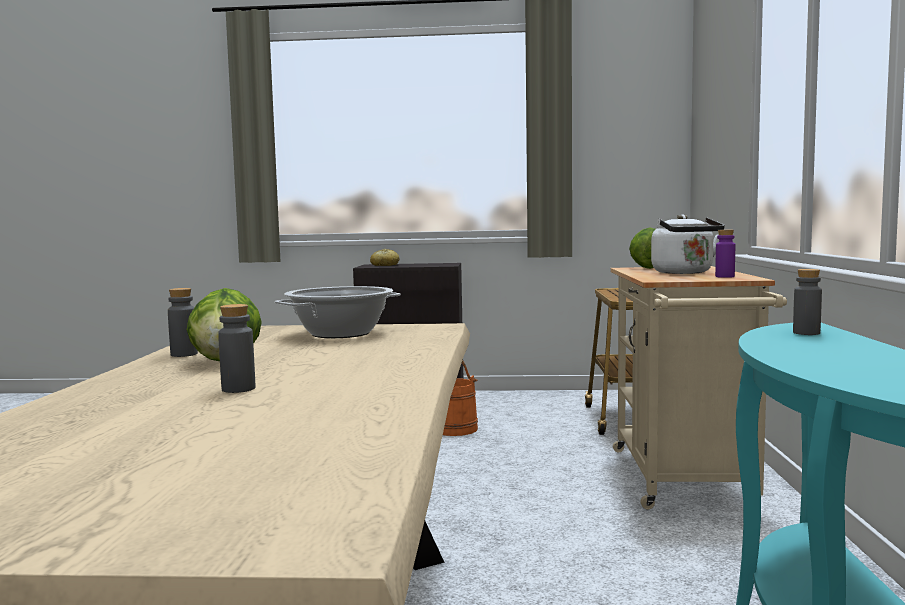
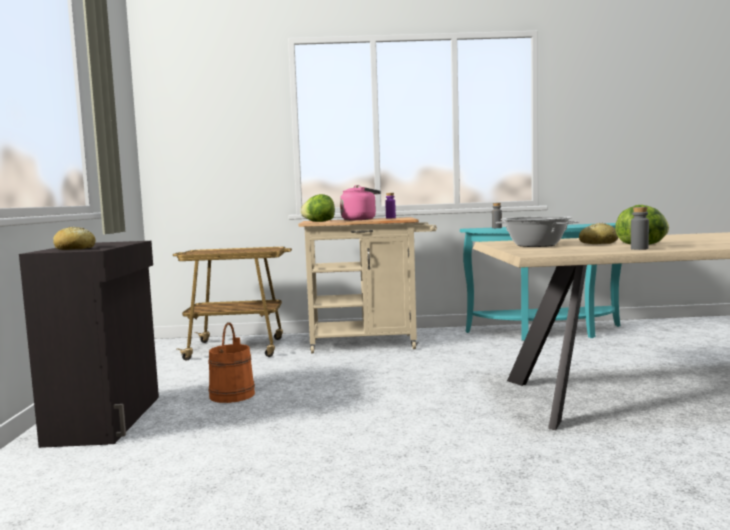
camera: 95 degrees left, 0 degrees up
(238, 389) = (693, 240): grey bottle -> none
(313, 351) = (598, 243): none -> bread
(684, 273) = (360, 219): white kettle -> pink kettle

